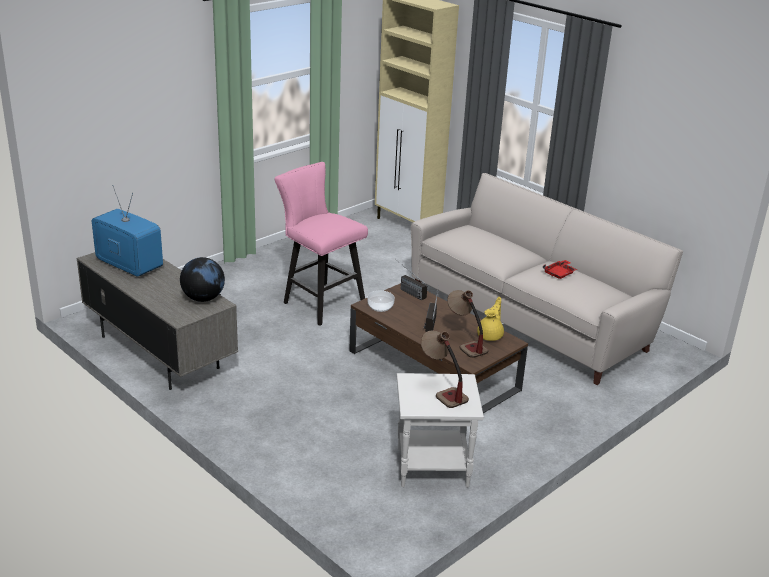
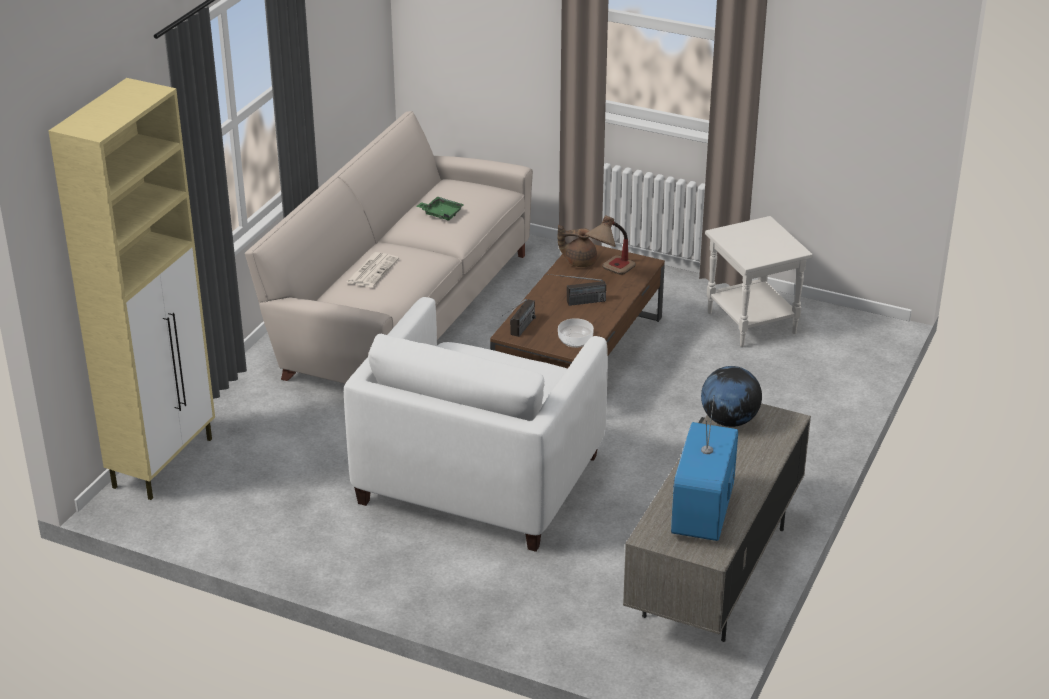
camera: 110 degrees left, 5 degrees up
(319, 302) = (479, 478): pink stool -> white armchair
(442, 391) = (752, 240): table lamp -> none
(489, 237) = (372, 270): none -> newspaper
(490, 335) = (579, 261): yellow teapot -> brown teapot
(559, 273) = (441, 213): red tray -> green tray

